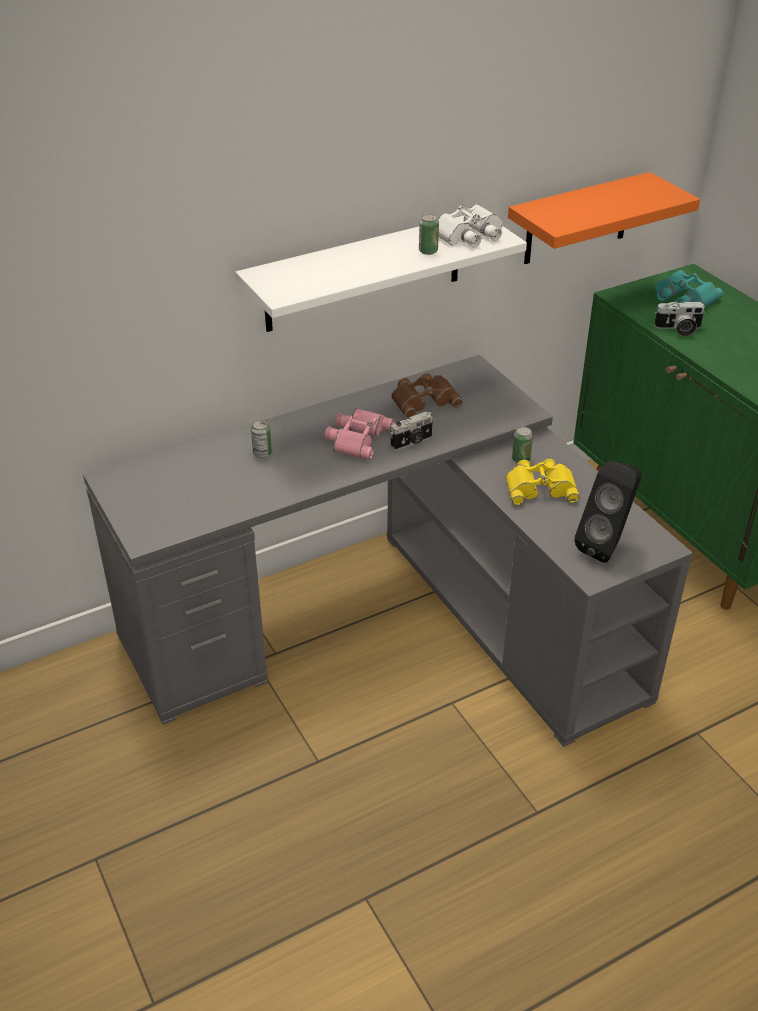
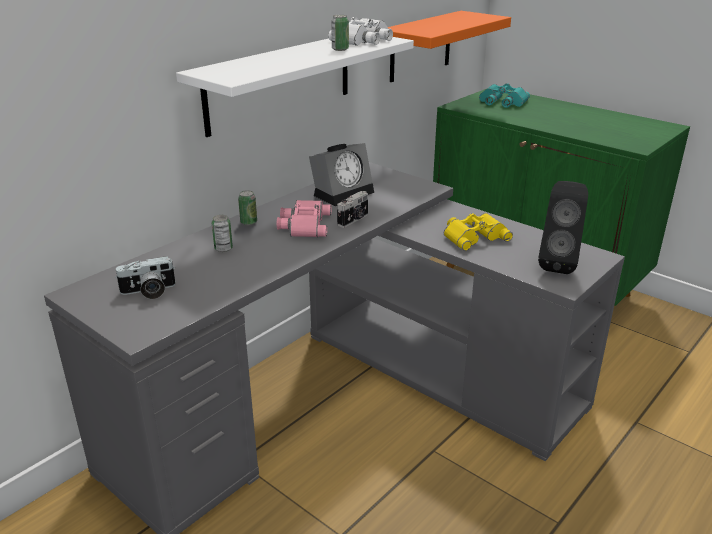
camera: 20 degrees left, 10 degrees down
(424, 399) = (343, 192): brown binoculars -> alarm clock
(521, 459) = (444, 221): can -> can (248, 222)
(678, 329) = (515, 117): camera -> camera (148, 292)

